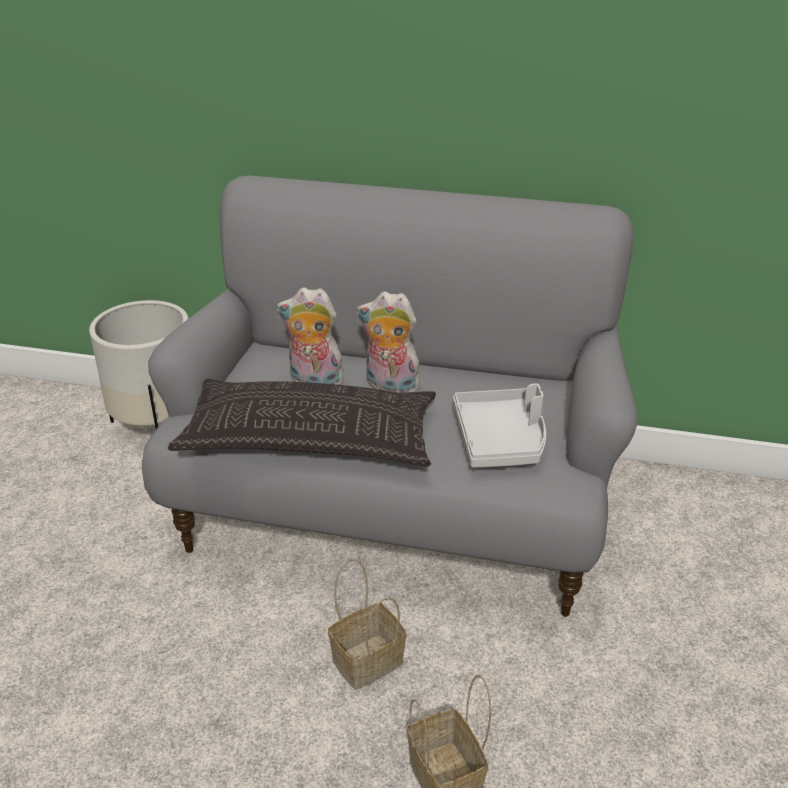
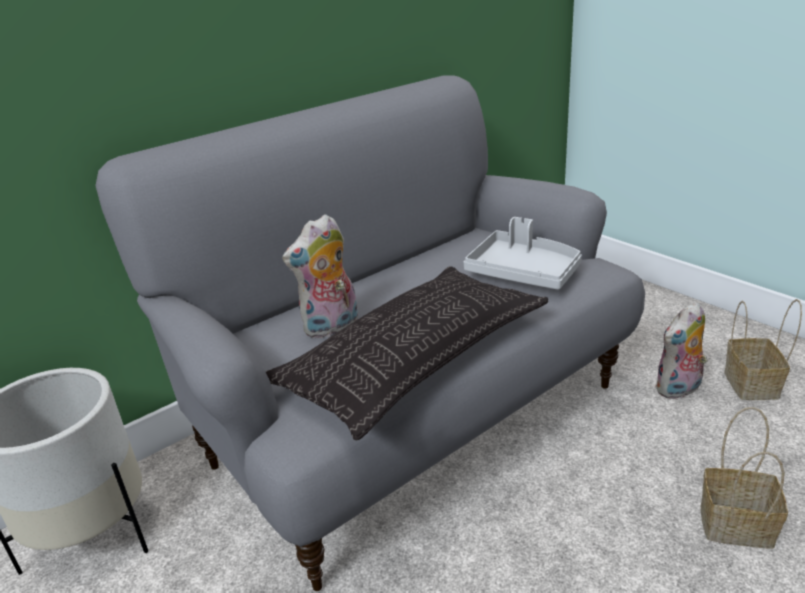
camera: 50 degrees left, 5 degrees down
(366, 663) = (580, 518): basket -> basket (753, 385)
(389, 387) = (391, 294): plush toy -> plush toy (679, 390)

